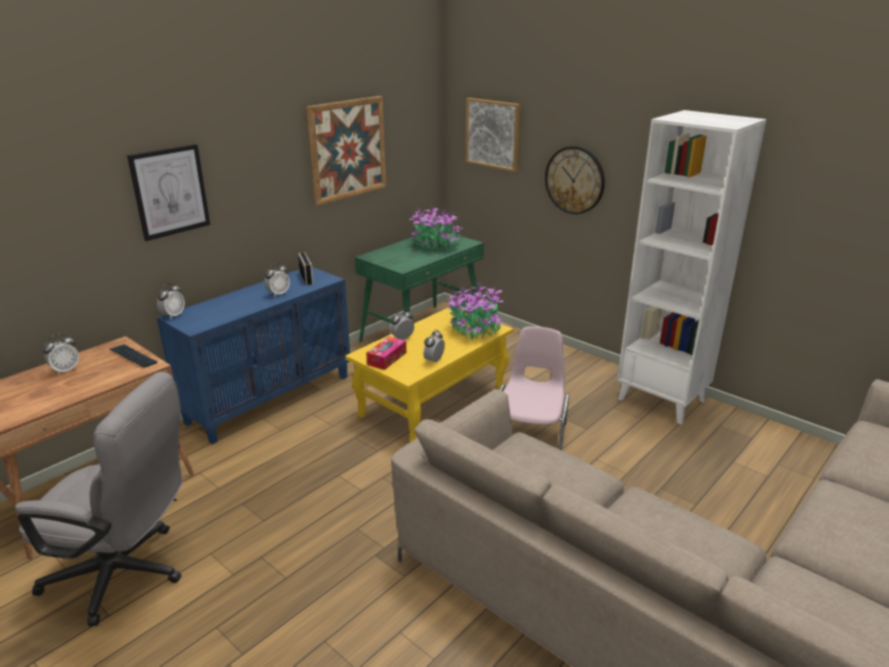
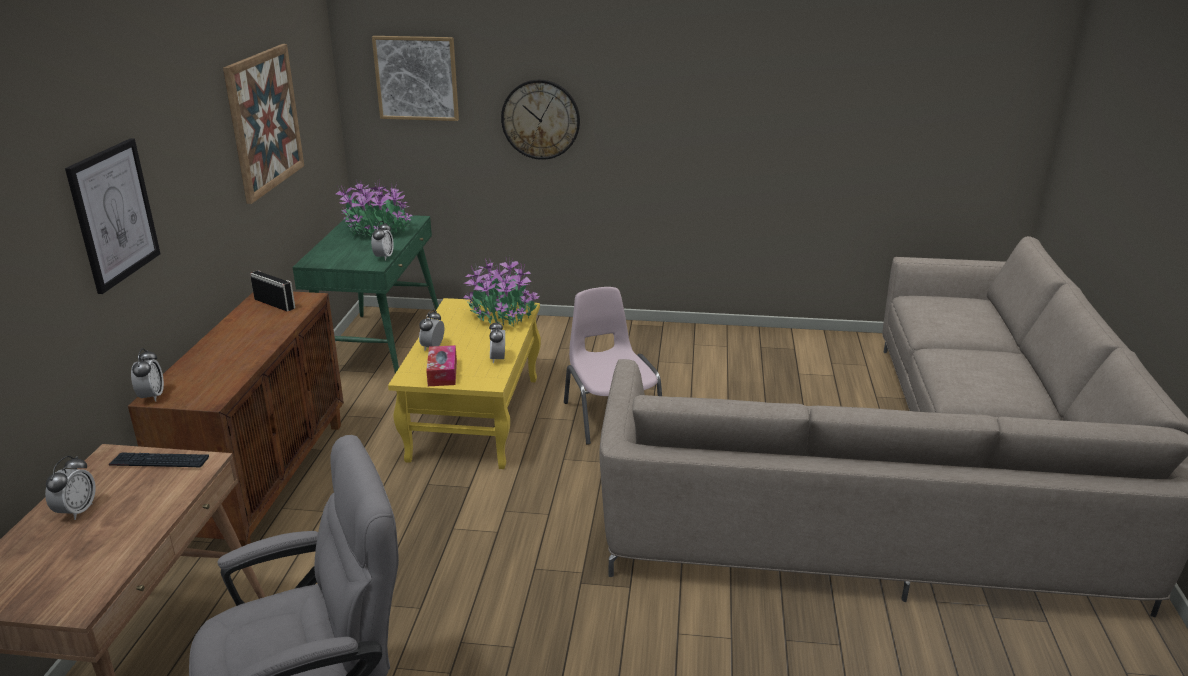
camera: 35 degrees left, 0 degrees up
(270, 398) = (266, 483): blue cabinet -> brown cabinet
(278, 294) = (265, 331): alarm clock -> alarm clock (384, 257)
(662, 400) = (693, 340): white bookcase -> none

